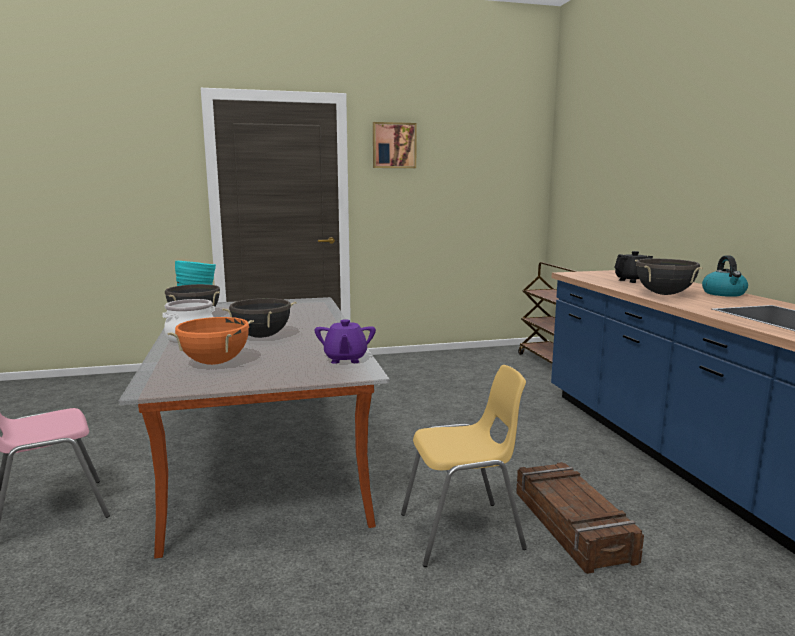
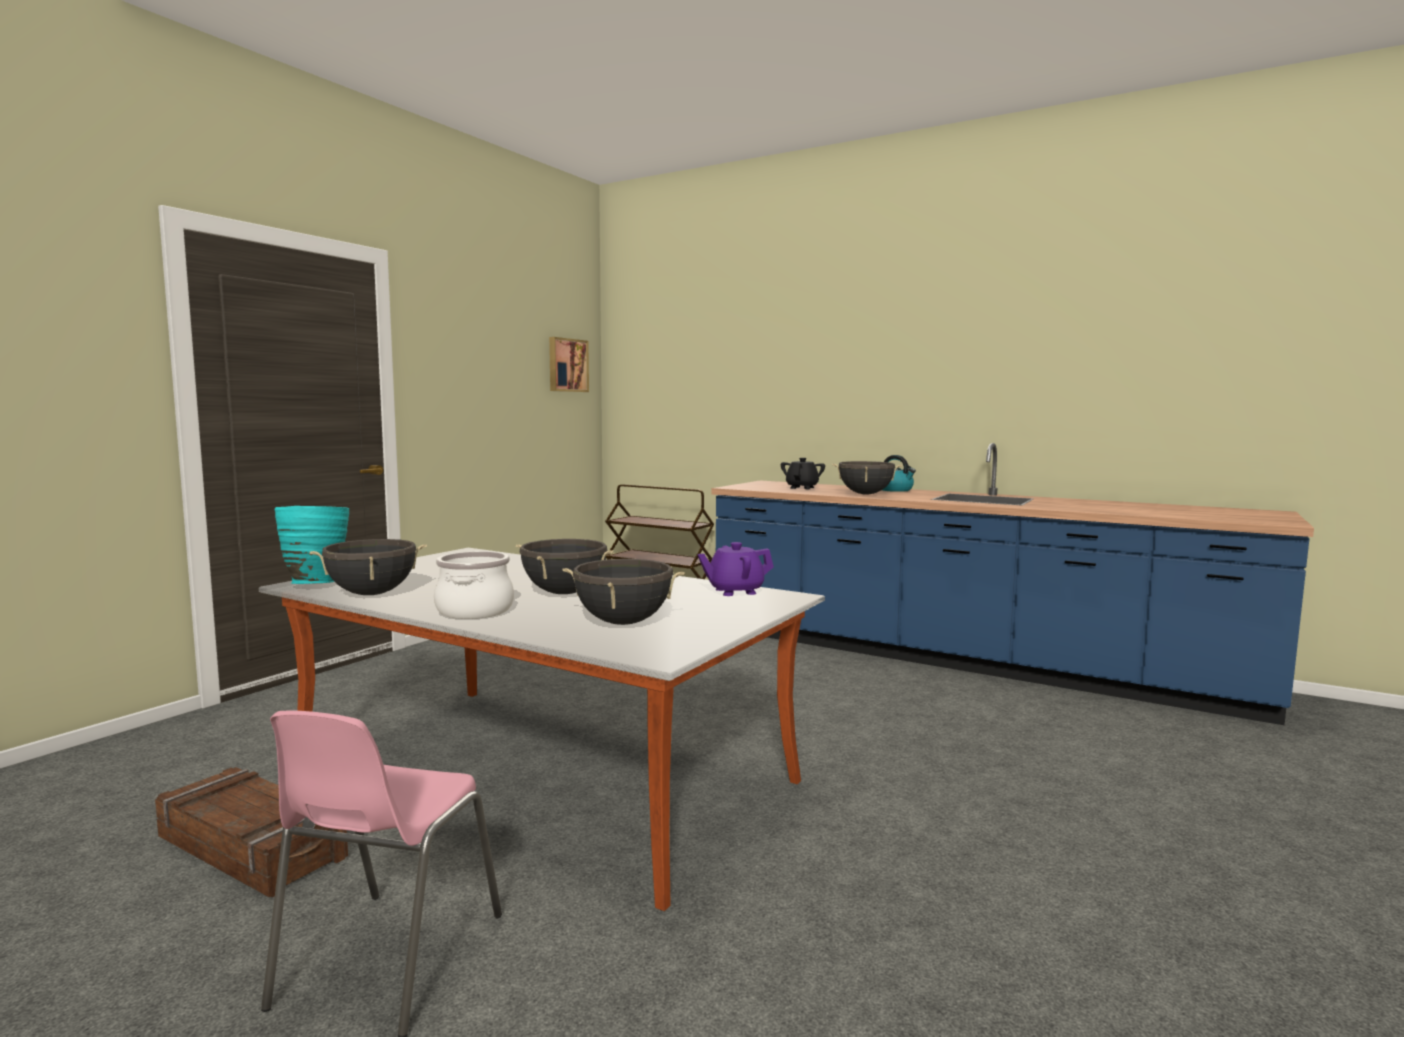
camera: 45 degrees left, 5 degrees down
(215, 363) = (623, 622): orange cooking pot -> black cooking pot
(345, 359) = (735, 591): purple teapot -> purple teapot turned 120 degrees clockwise
(394, 145) = (447, 332): picture -> picture (567, 365)
(462, 532) = (867, 753): yellow chair -> none
(573, 525) = (919, 717): crate -> crate (253, 846)

